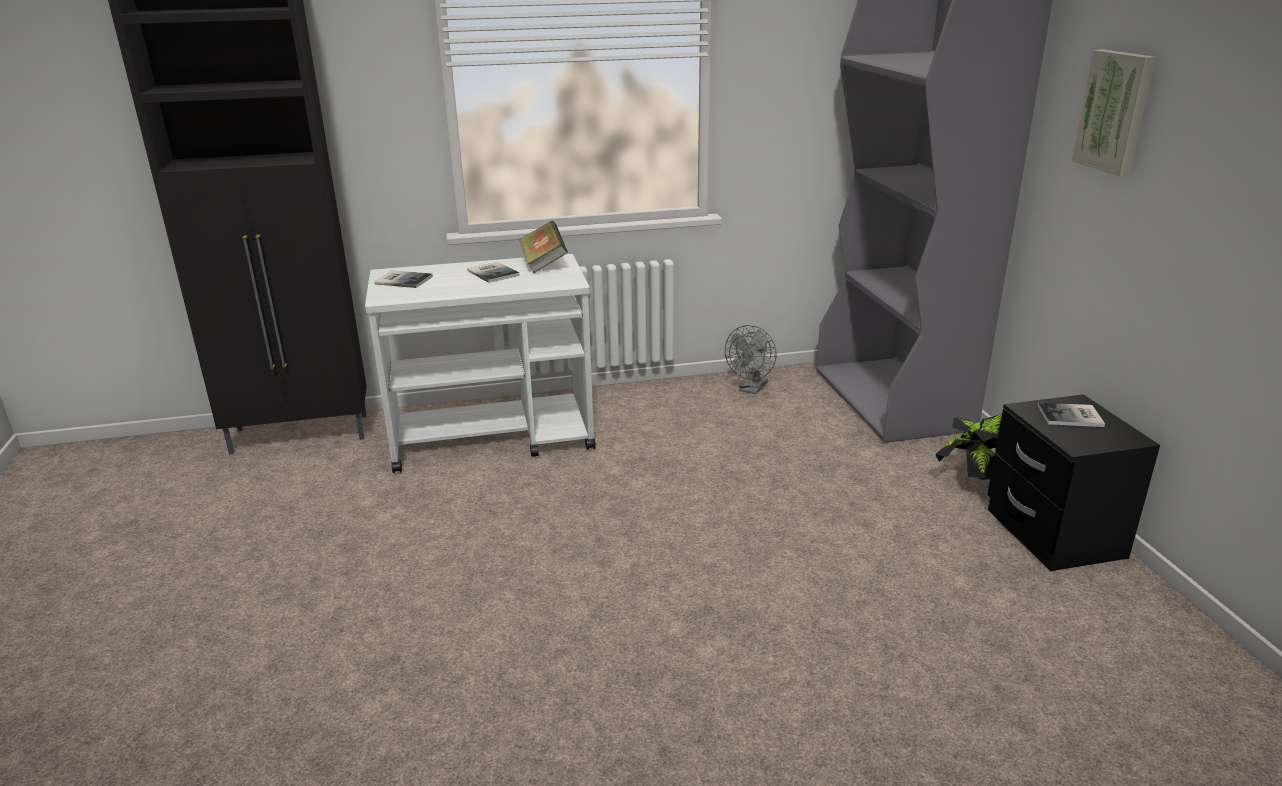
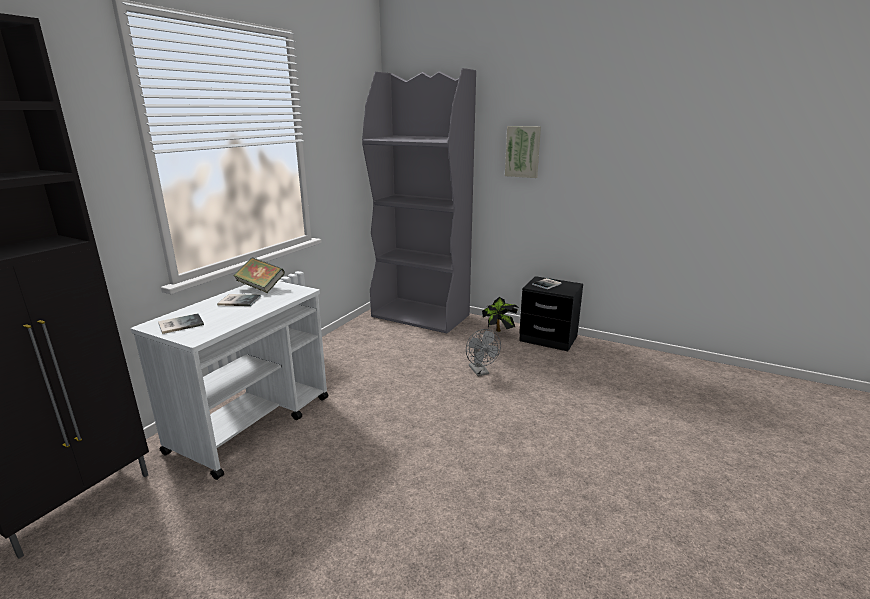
camera: 50 degrees left, 5 degrees down
(751, 389) = (355, 335): grey fan -> grey fan (480, 372)

